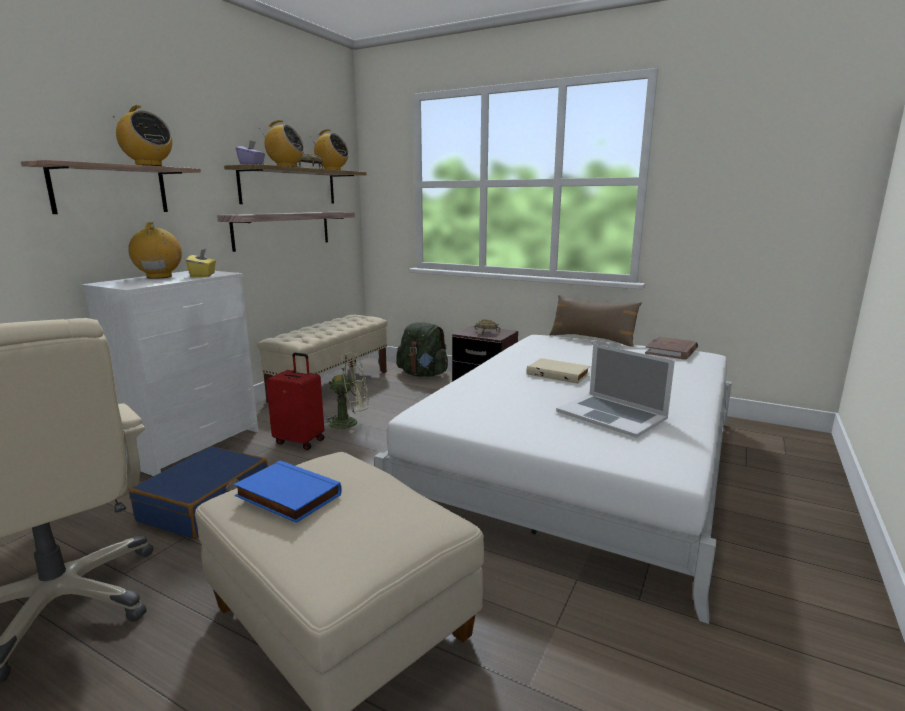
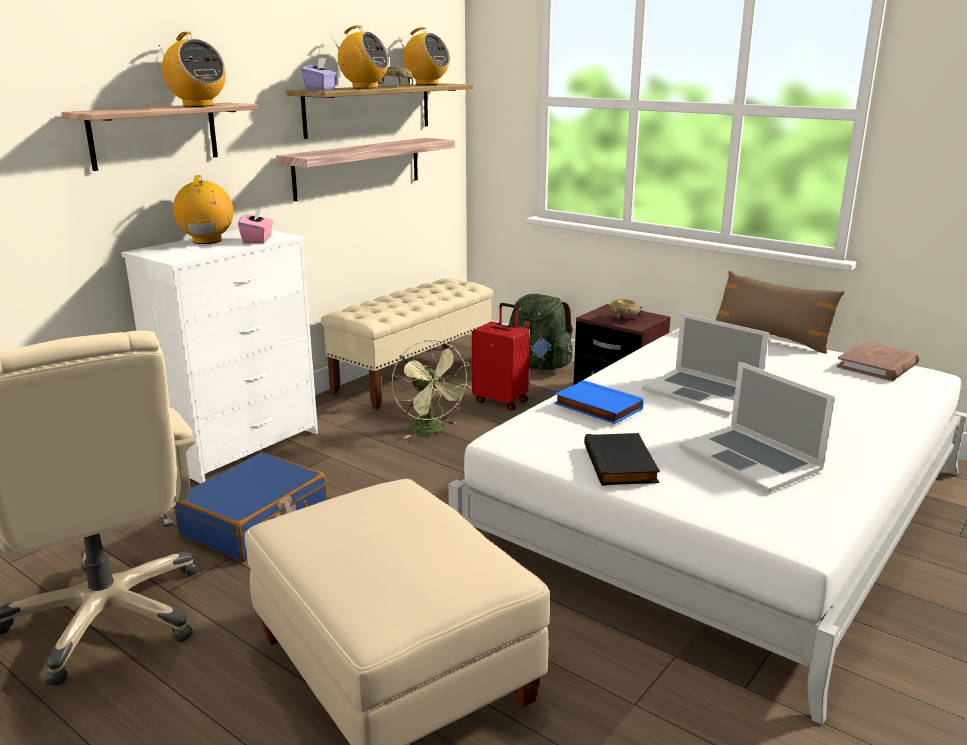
camera: 10 degrees right, 5 degrees up
(203, 275) = (258, 240): yellow tissue box -> pink tissue box
(286, 496) = (339, 528): blue book -> blue book (596, 407)
(300, 441) = (368, 450): red suitcase -> red suitcase (501, 401)
(350, 423) = (432, 430): green fan -> green fan turned 60 degrees clockwise
(517, 426) = (622, 464): none -> black book
(559, 374) = (701, 392): beige book -> laptop

